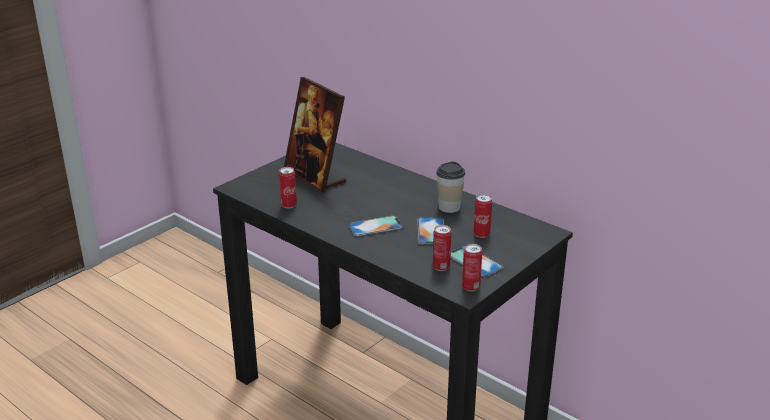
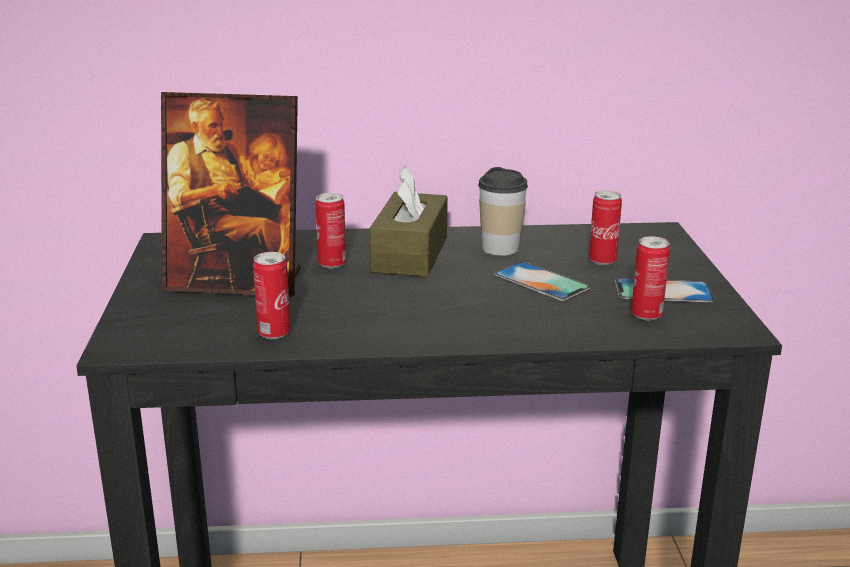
camera: 45 degrees left, 5 degrees down
(375, 226) = (461, 306): phone -> none
(404, 193) = (410, 254): none -> brown tissue box
(470, 287) = (727, 320): can -> can (332, 264)

